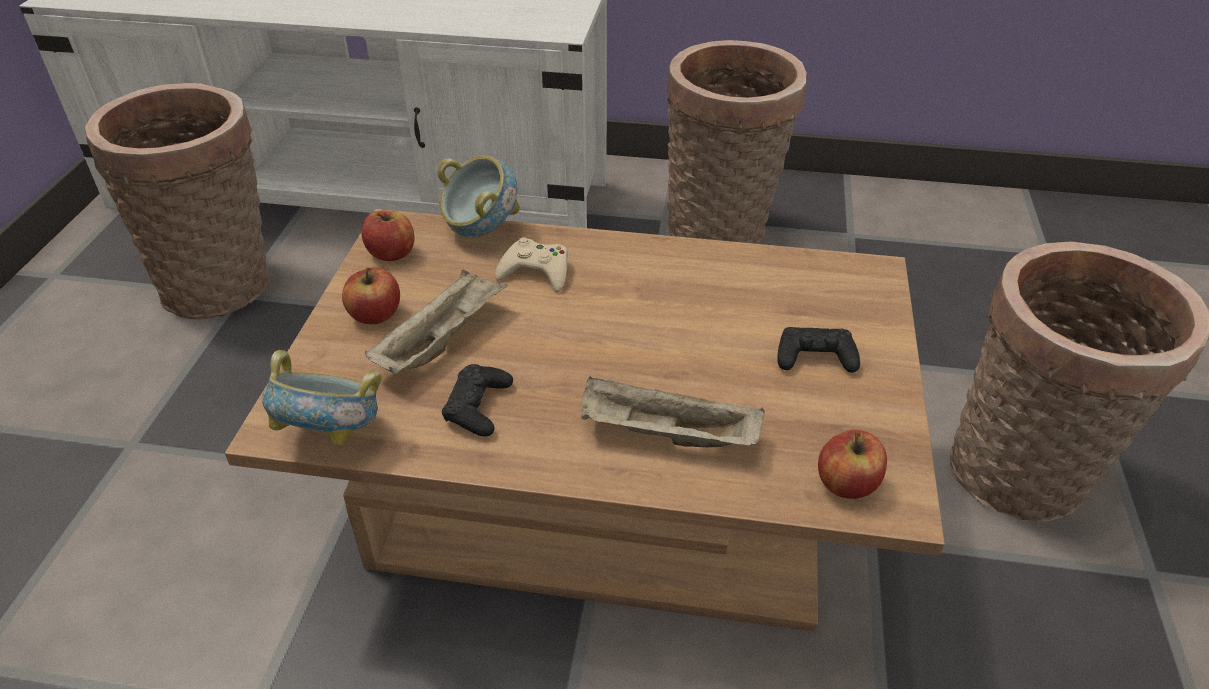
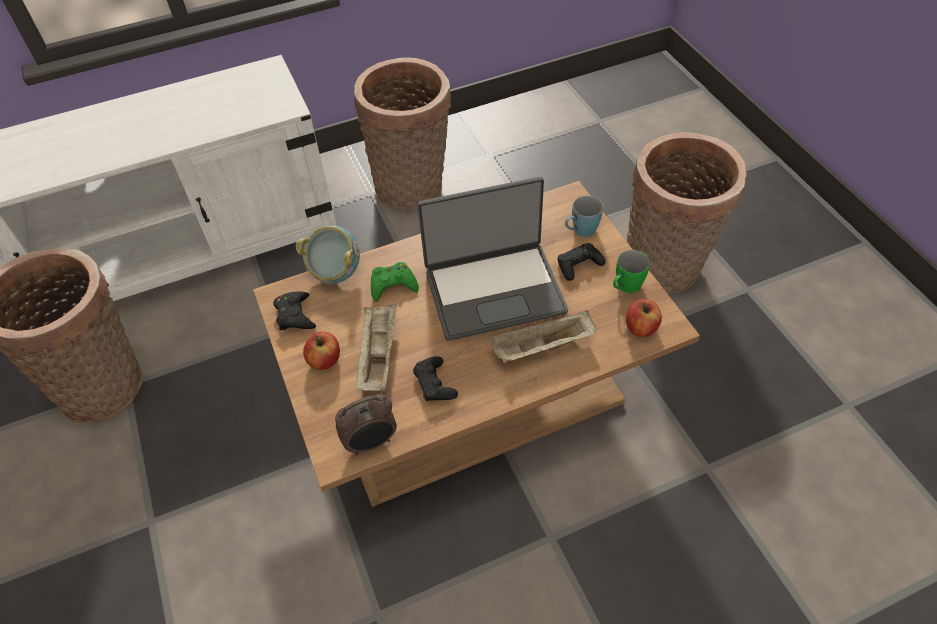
camera: 30 degrees left, 10 degrees up
(332, 435) = (371, 443): bowl -> alarm clock
(391, 253) = (295, 315): apple -> black game controller
(536, 271) = (393, 285): beige game controller -> green game controller
(662, 334) = (494, 290): none -> laptop
(853, 317) = (580, 231): none -> blue mug
(865, 417) = (625, 287): none -> green mug

